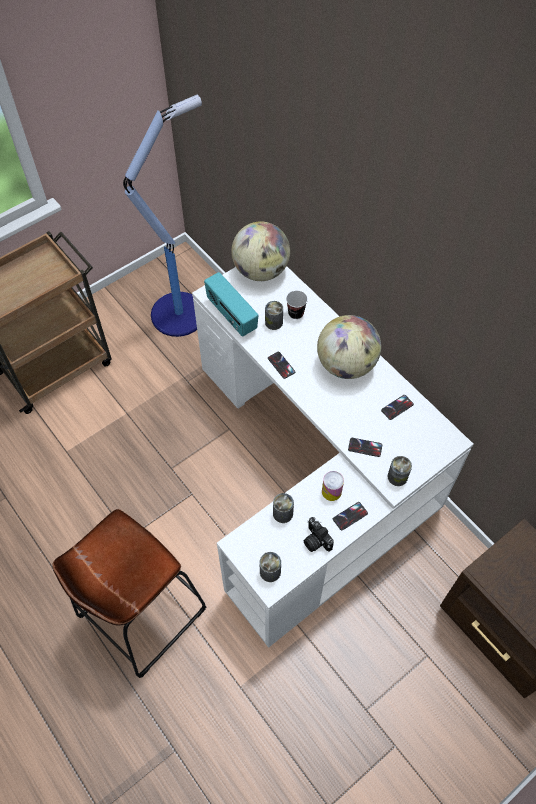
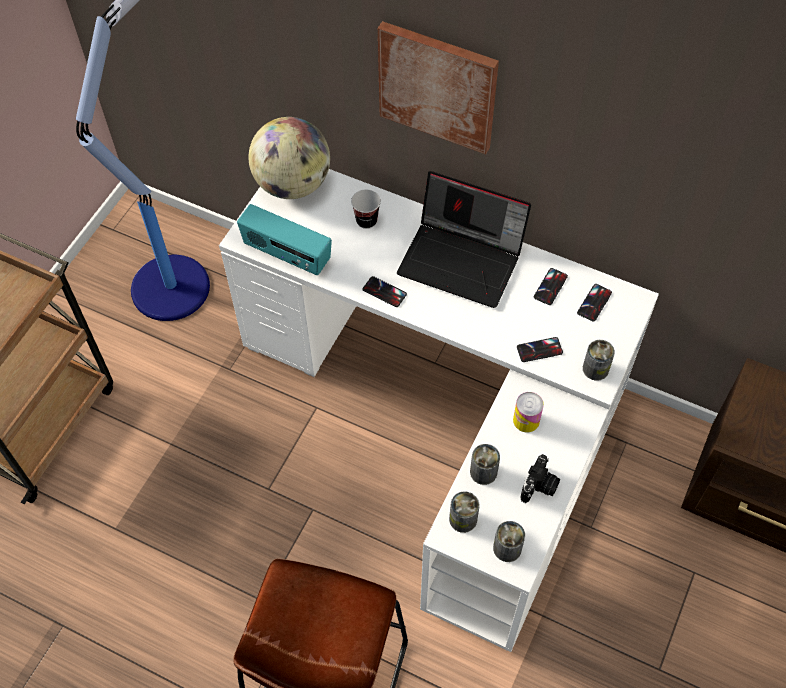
camera: 25 degrees left, 0 degrees up
(274, 322) = (345, 243): can -> can (463, 519)
(315, 540) = (539, 487): camera -> camera turned 90 degrees counterclockwise
(346, 365) = (463, 260): globe -> laptop
(350, 516) = (563, 440): phone -> phone (594, 303)
(360, 234) = (437, 86): none -> picture

